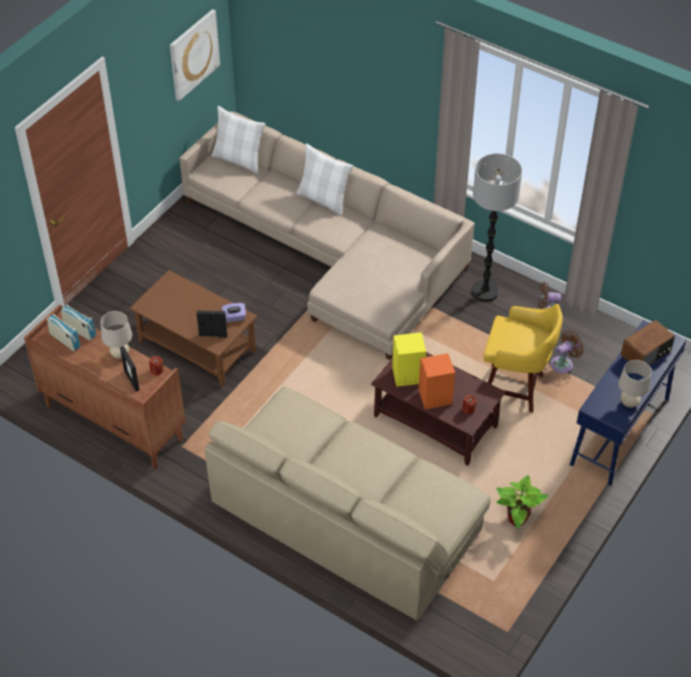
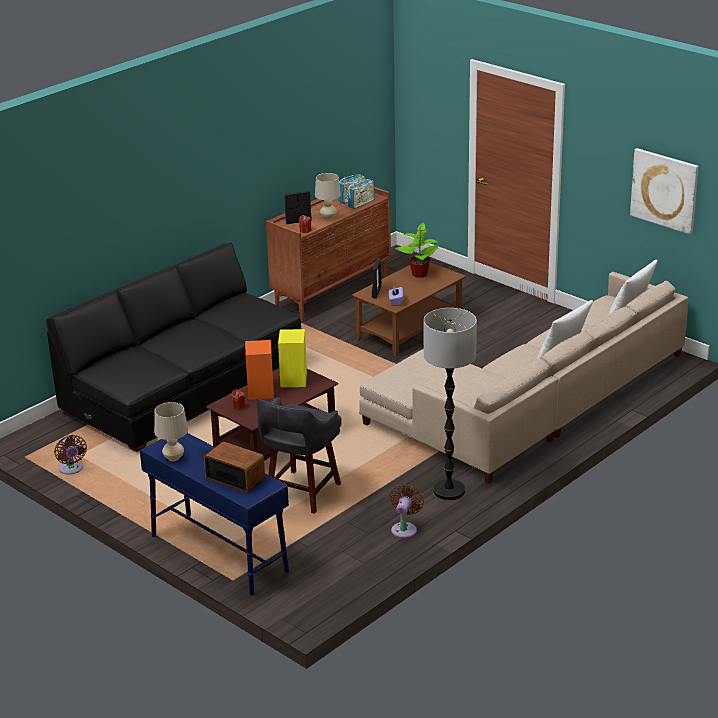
camera: 100 degrees right, 20 degrees down
(348, 519) = (182, 390): beige sofa -> black sofa
(515, 389) = (301, 494): yellow stool -> grey stool
(516, 519) = (139, 475): potted plant -> potted plant (419, 274)
(563, 364) = (326, 530): brown fan -> brown fan (71, 469)
(646, 354) = (235, 478): radio -> radio turned 150 degrees clockwise

